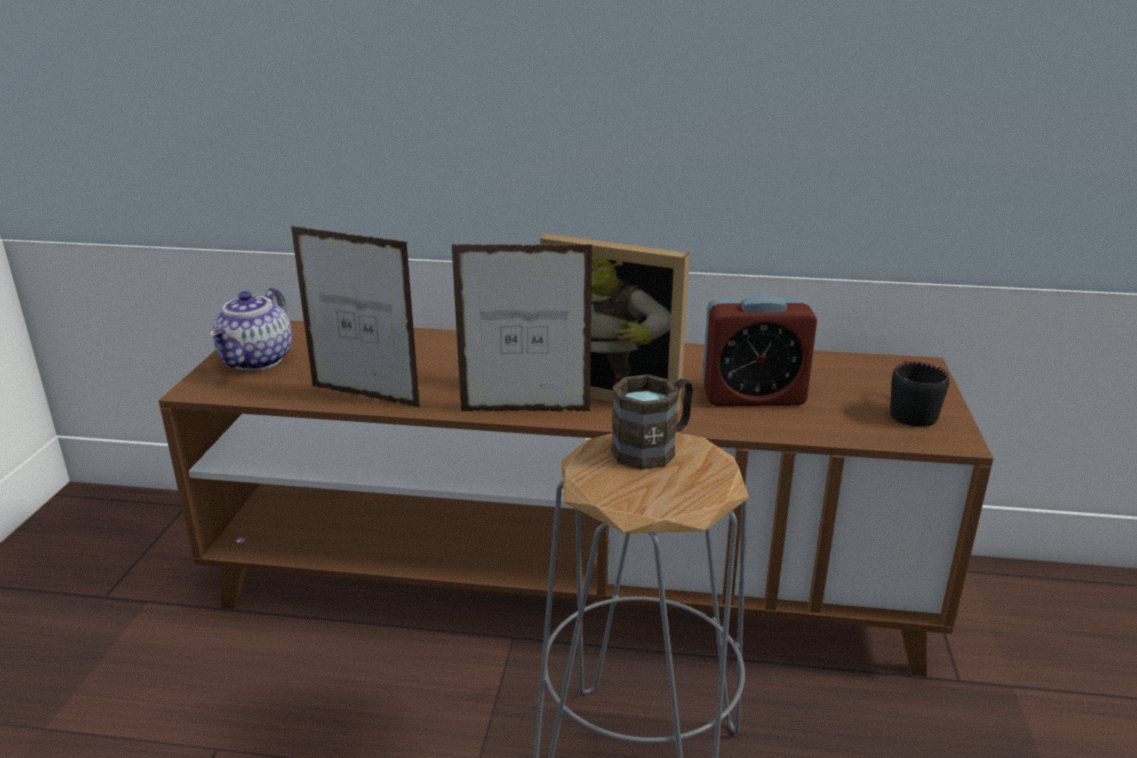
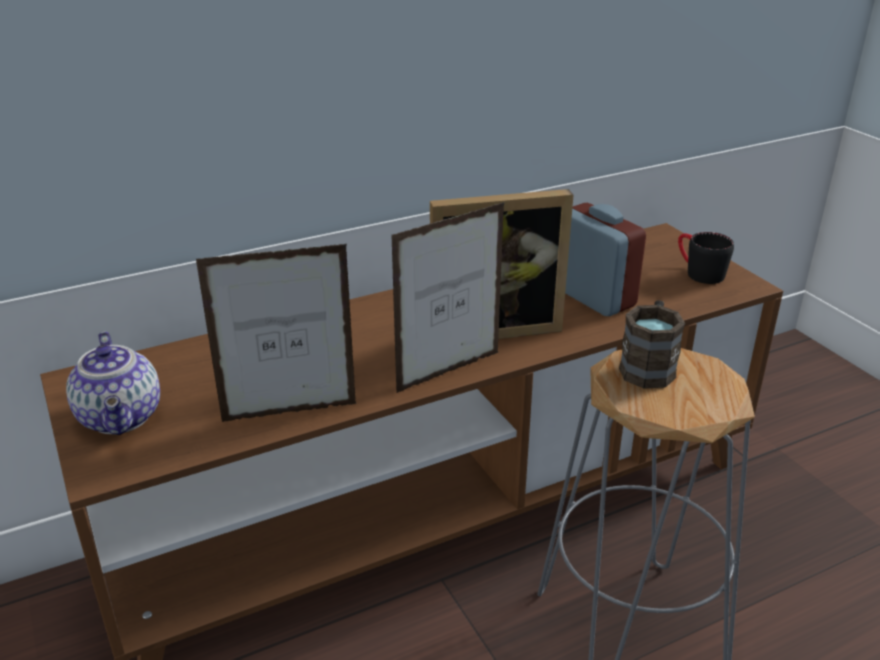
camera: 35 degrees left, 5 degrees up
(753, 396) = (592, 296): alarm clock -> alarm clock turned 90 degrees counterclockwise

